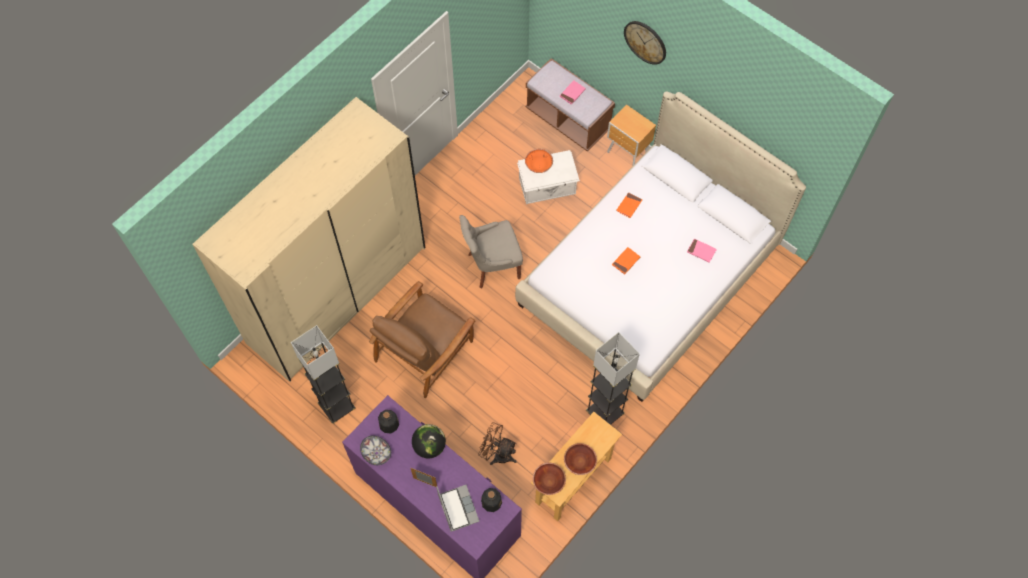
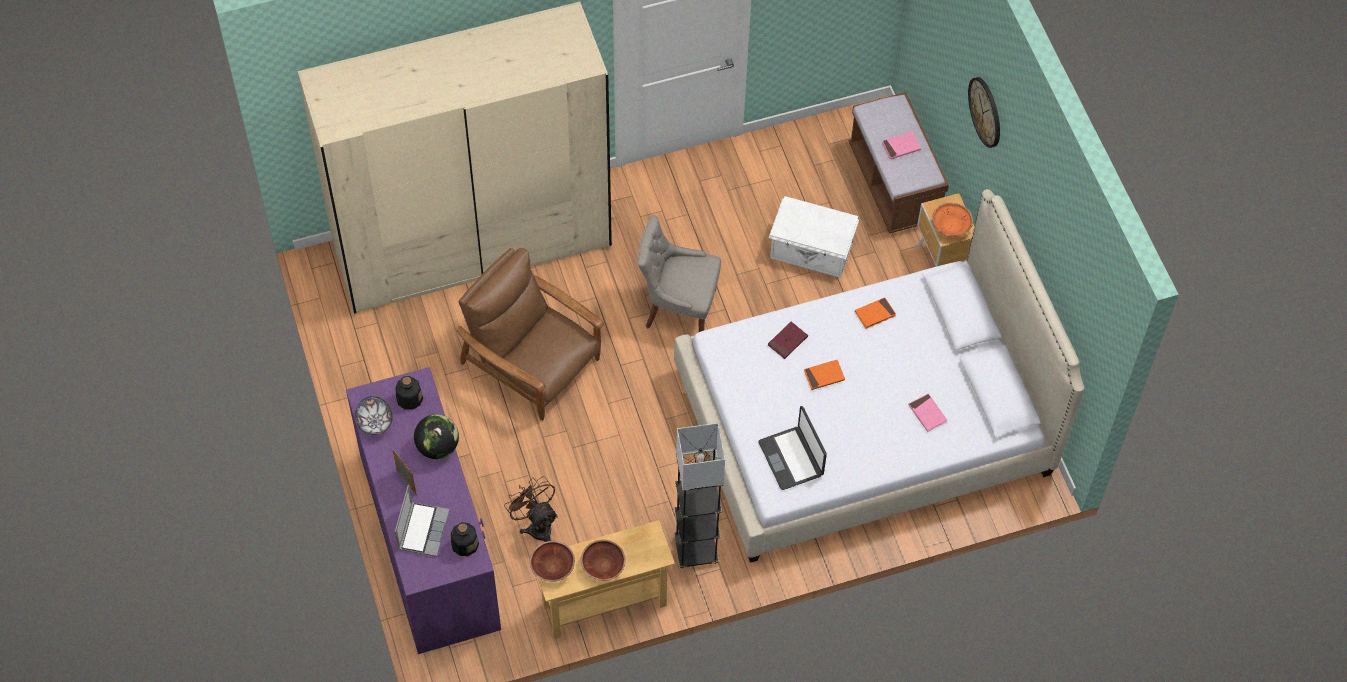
camera: 30 degrees right, 5 degrees down
(337, 407) = (388, 371): grey floor lamp -> none
(425, 350) = (532, 362): brown armchair -> brown armchair turned 60 degrees clockwise
(539, 165) = (806, 214): orange bowl -> orange bowl (951, 226)
(589, 251) = (787, 341): none -> red book
(642, 324) = (791, 458): none -> laptop

